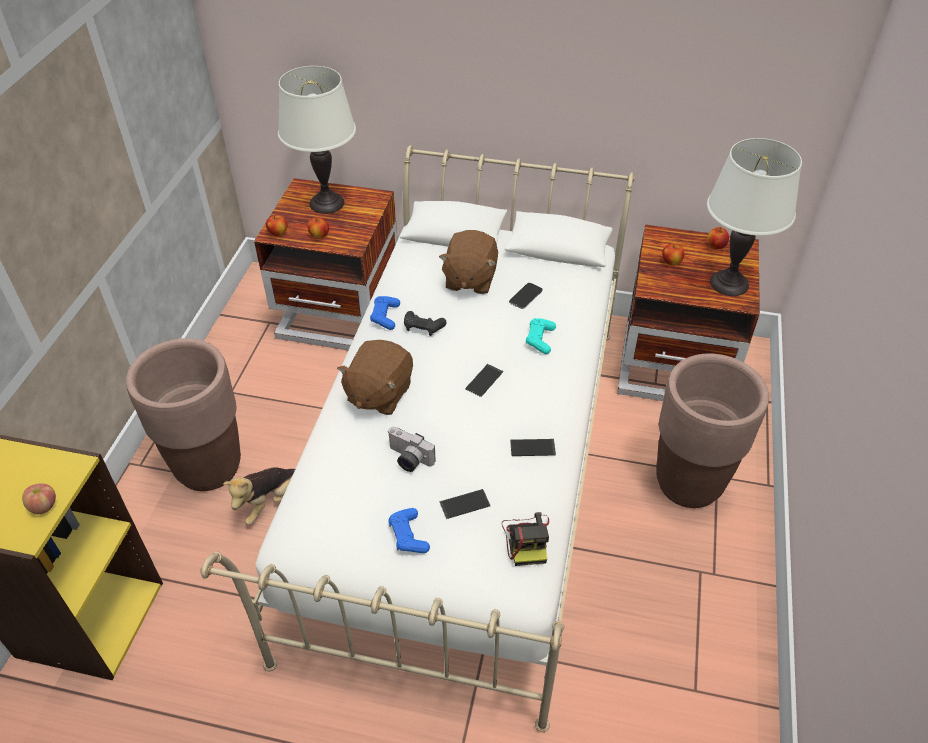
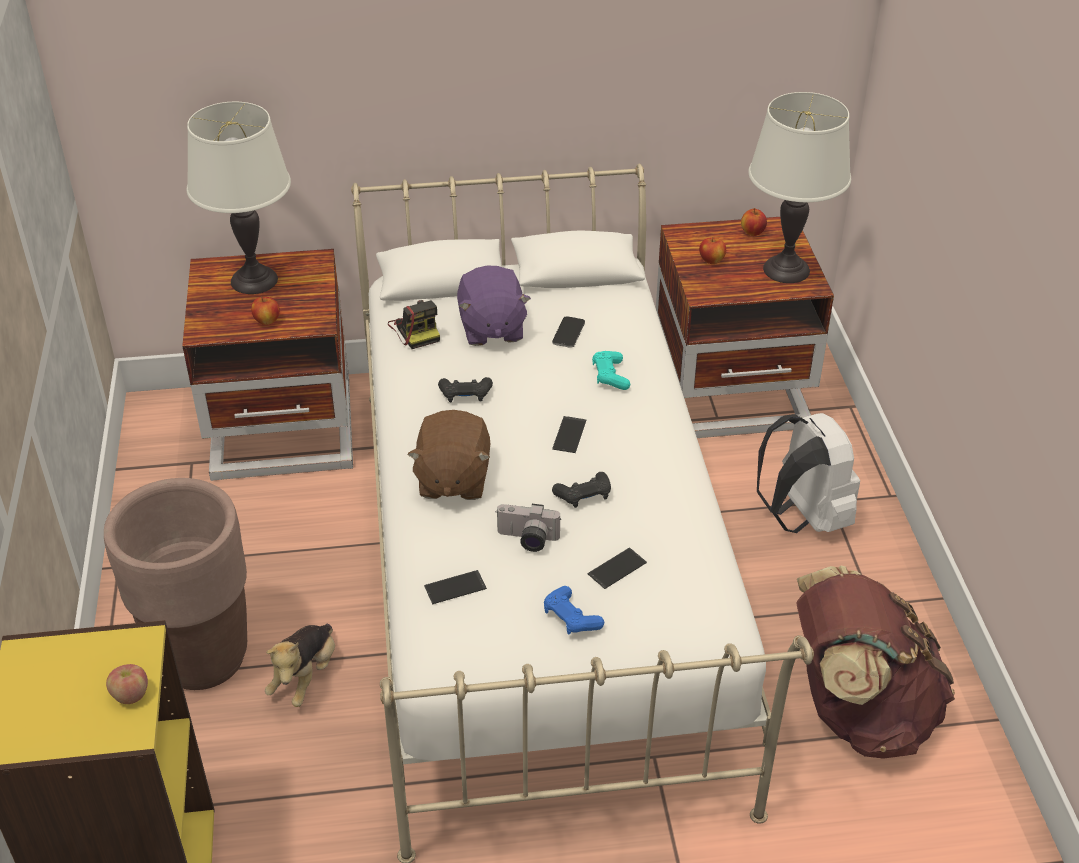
camera: 20 degrees left, 5 degrees down
(278, 233) = (210, 329): apple -> none
(385, 316) = (411, 393): blue game controller -> none
(469, 279) = (491, 328): brown plush toy -> purple plush toy
(470, 434) = (584, 495): none -> black game controller
(527, 539) = (704, 585): camera -> camera (416, 330)
(532, 448) = (662, 491): phone -> phone (455, 587)
(661, 662) = (857, 712): none -> brown backpack
(688, 483) = (803, 517): brown planter -> white backpack

